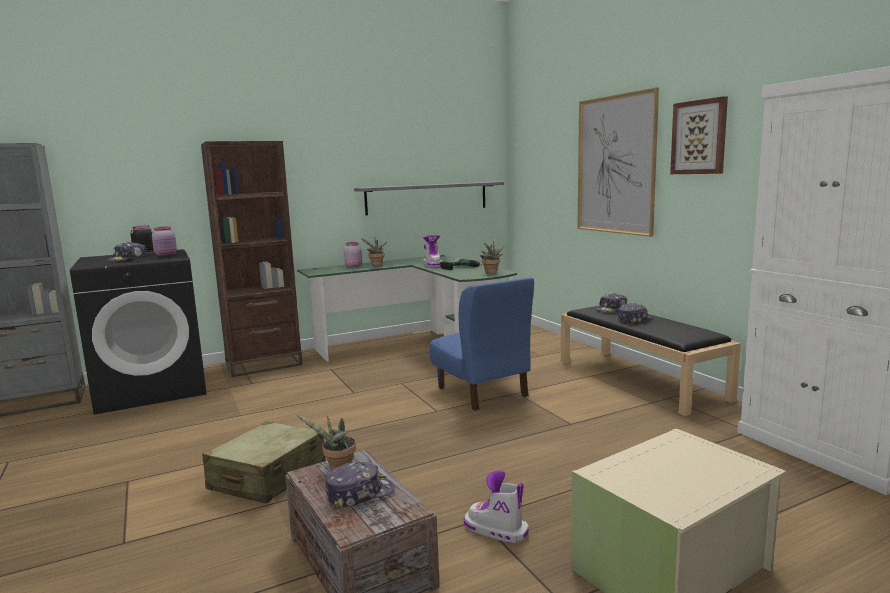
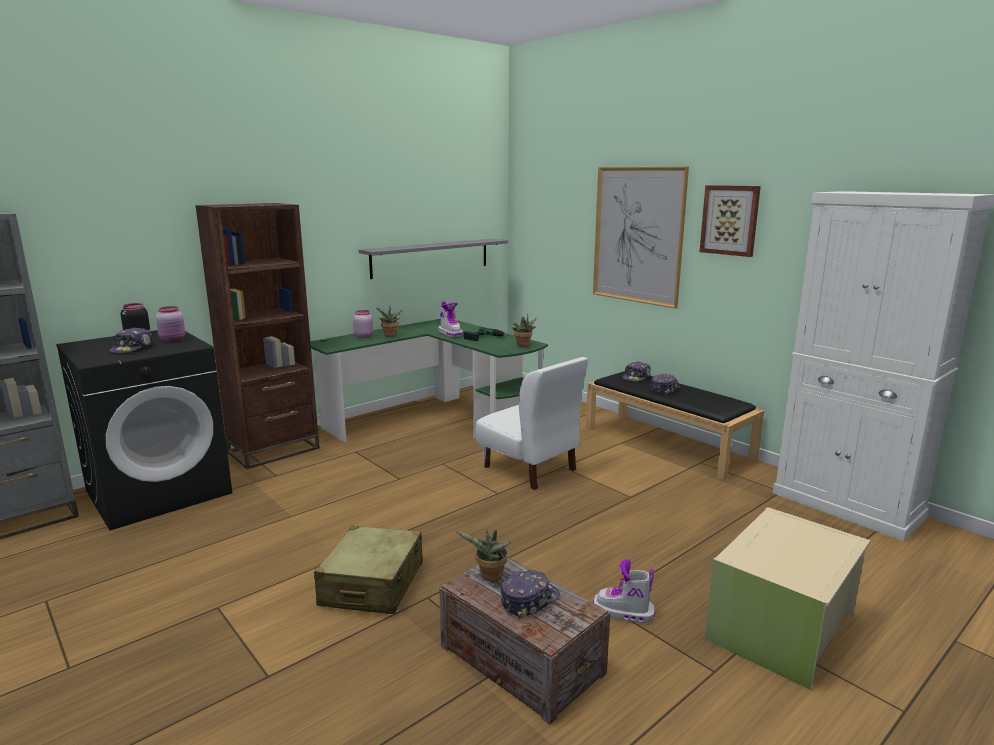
camera: 15 degrees left, 5 degrees up
(482, 392) = (530, 468): blue chair -> white chair

